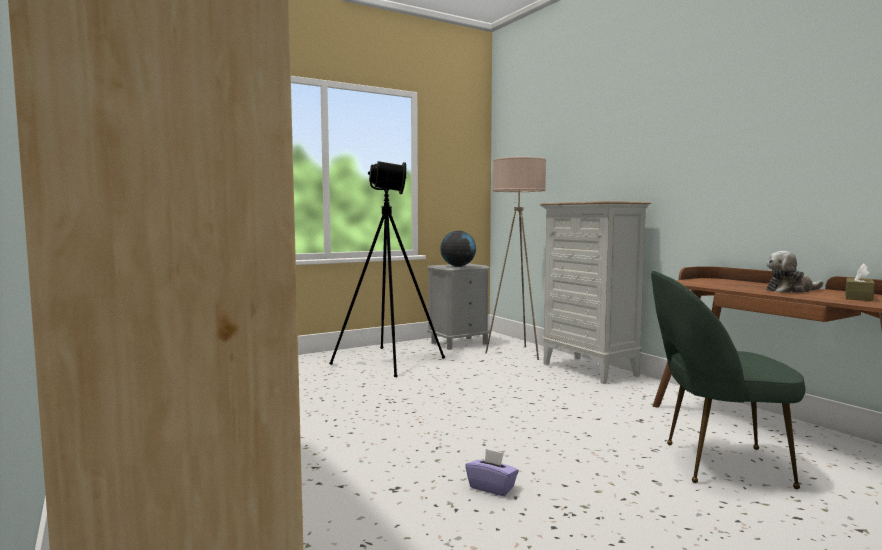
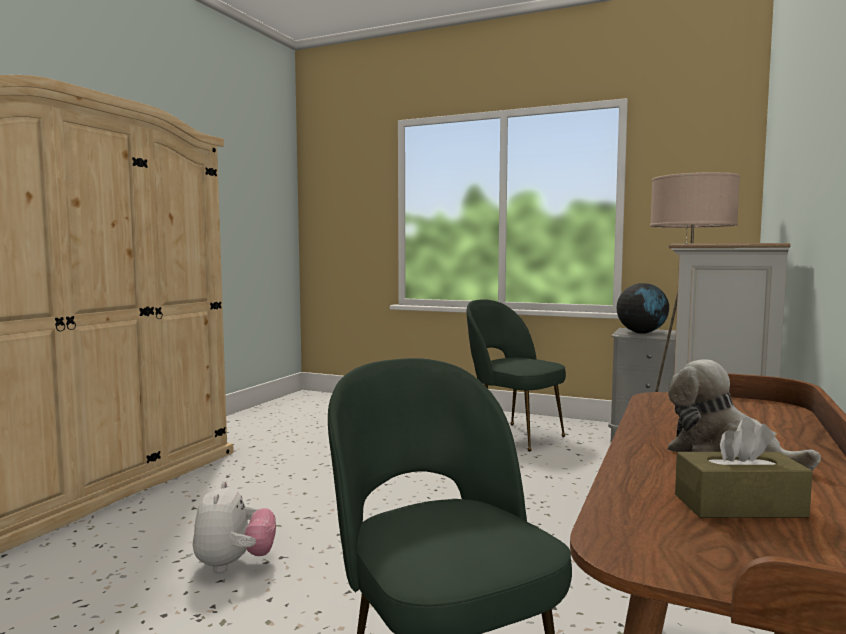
camera: 55 degrees right, 0 degrees up
(388, 361) = (513, 435): black floor lamp -> green chair
(492, 487) = (234, 564): purple tissue box -> plush toy

